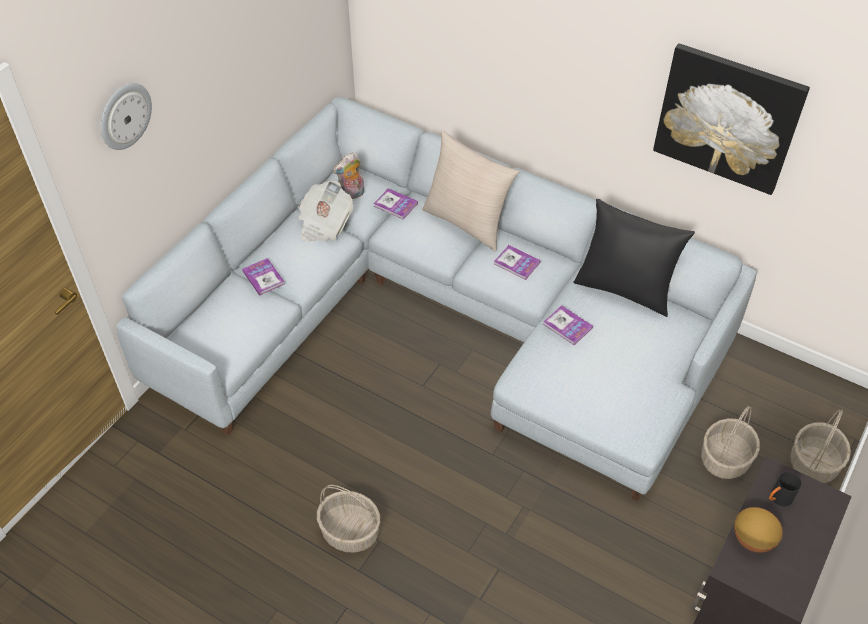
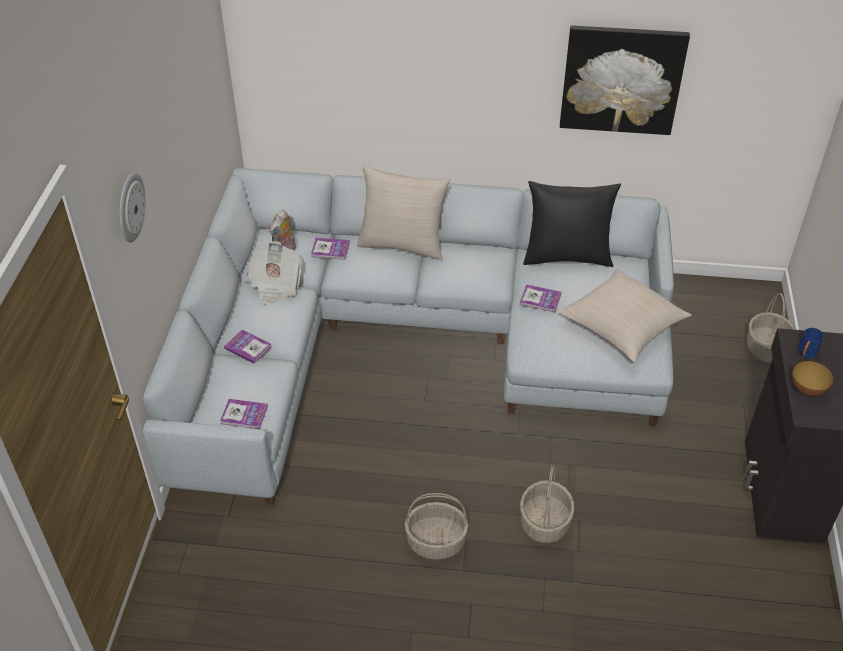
camera: 25 degrees left, 5 degrees down
(516, 263) = (466, 264): book -> book (244, 415)
(636, 385) = (622, 326): none -> beige pillow
(725, 459) = (701, 370): basket -> basket (545, 523)
(778, 499) = (805, 355): black mug -> blue mug

